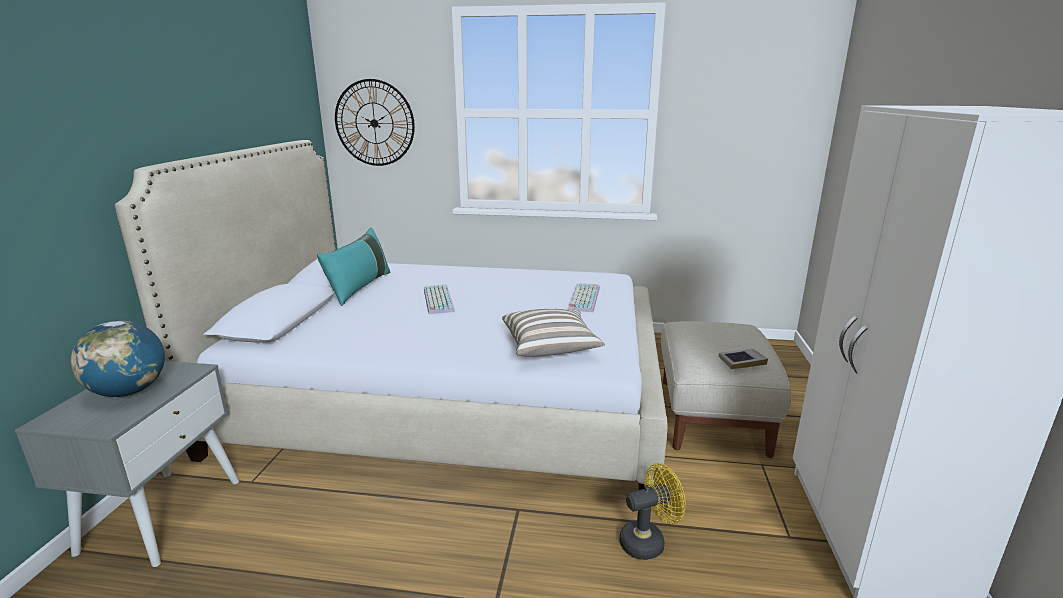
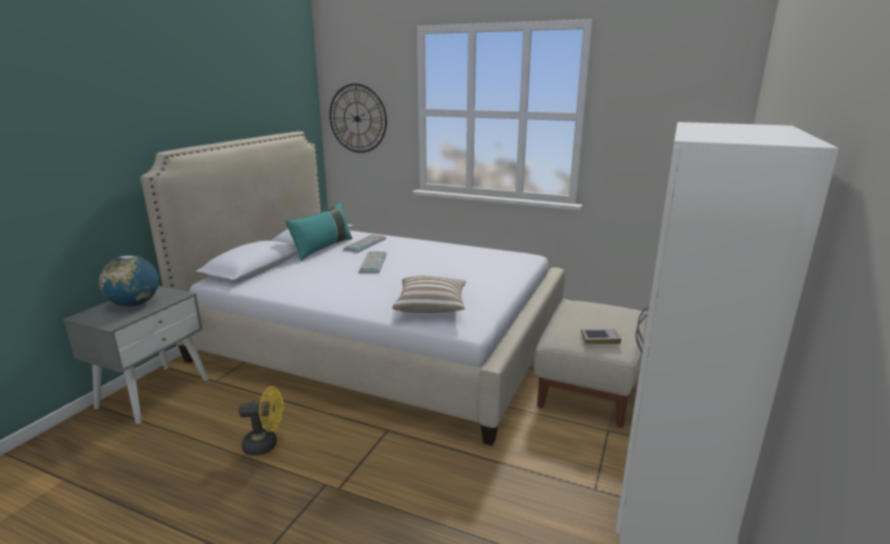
camera: 15 degrees right, 0 degrees up
(583, 298) = (488, 272): keyboard -> keyboard (365, 244)
(648, 541) = (474, 470): yellow fan -> yellow fan (266, 444)

